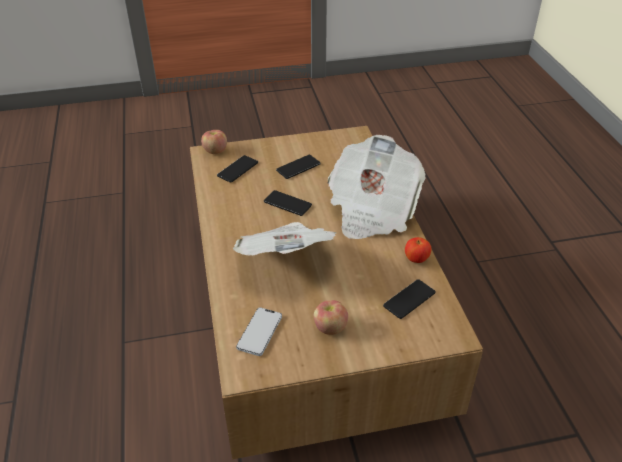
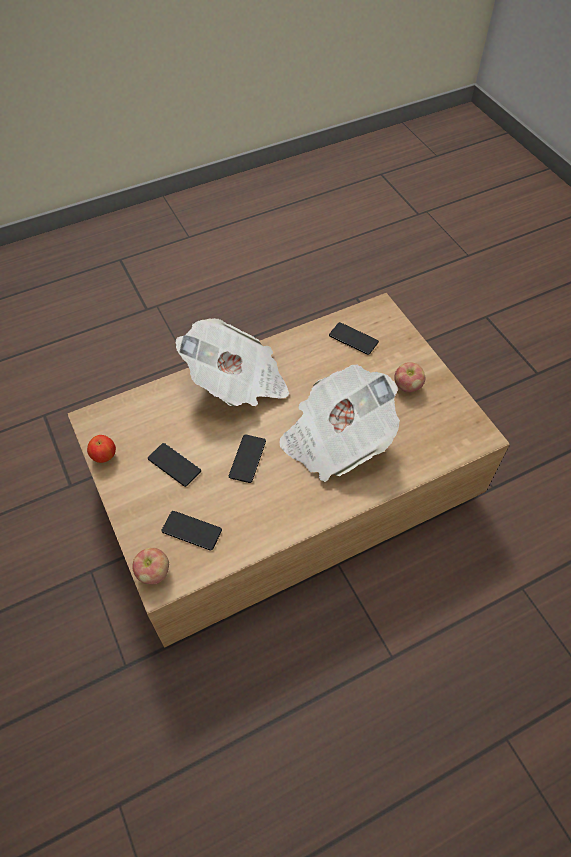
camera: 105 degrees left, 15 degrees up
(259, 332) = (435, 435): phone -> none
(416, 259) = (301, 339): apple -> apple (104, 456)

